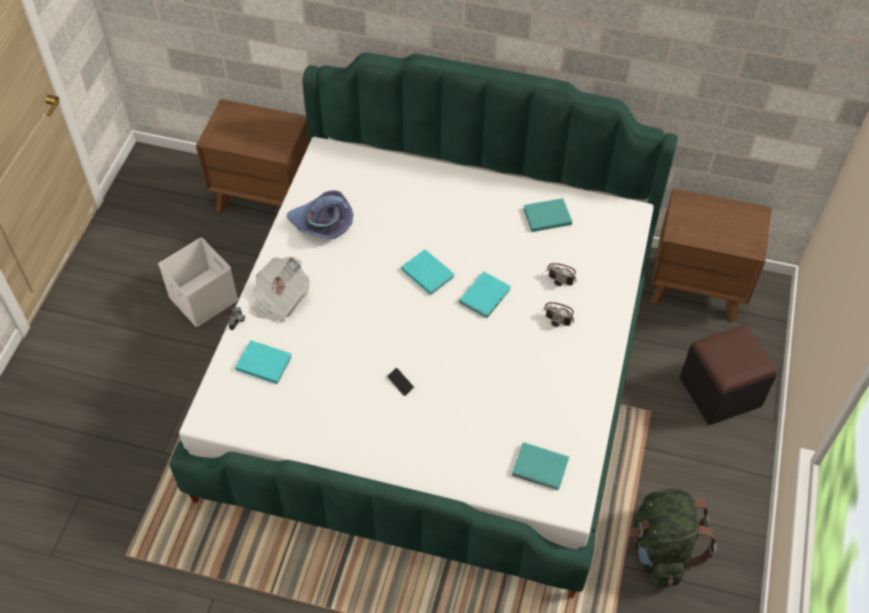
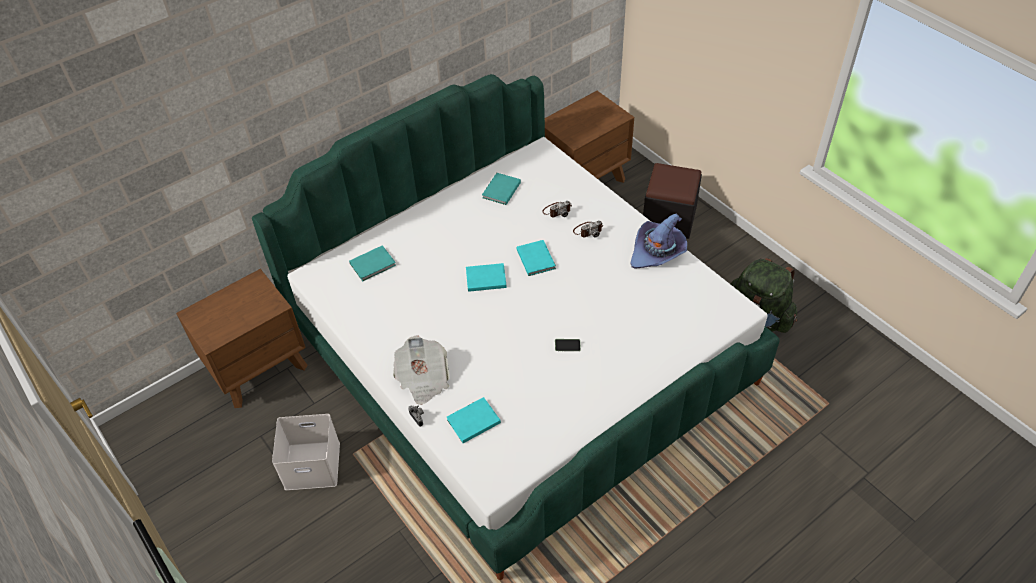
camera: 50 degrees left, 5 degrees down
(322, 224) = (378, 314): purple hat -> purple hat (658, 252)
(541, 468) = (701, 309): turquoise book -> turquoise book (374, 264)

